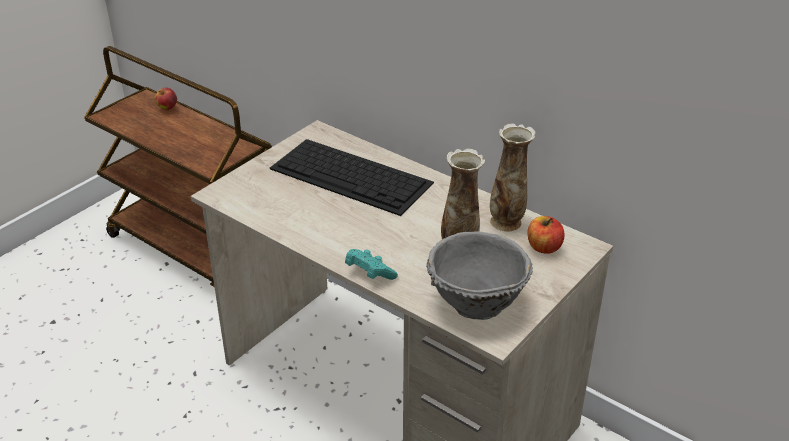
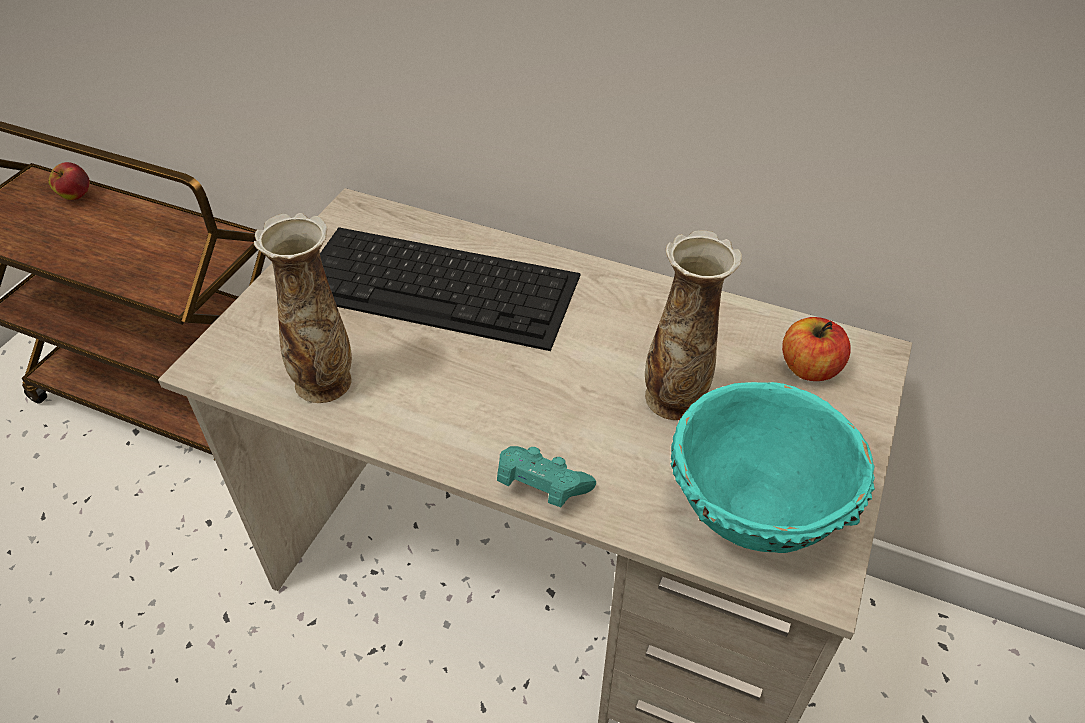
camera: 15 degrees left, 10 degrees up
(475, 304) = (752, 513): grey bowl -> turquoise bowl
(507, 222) = (729, 329): vase -> vase (326, 382)

